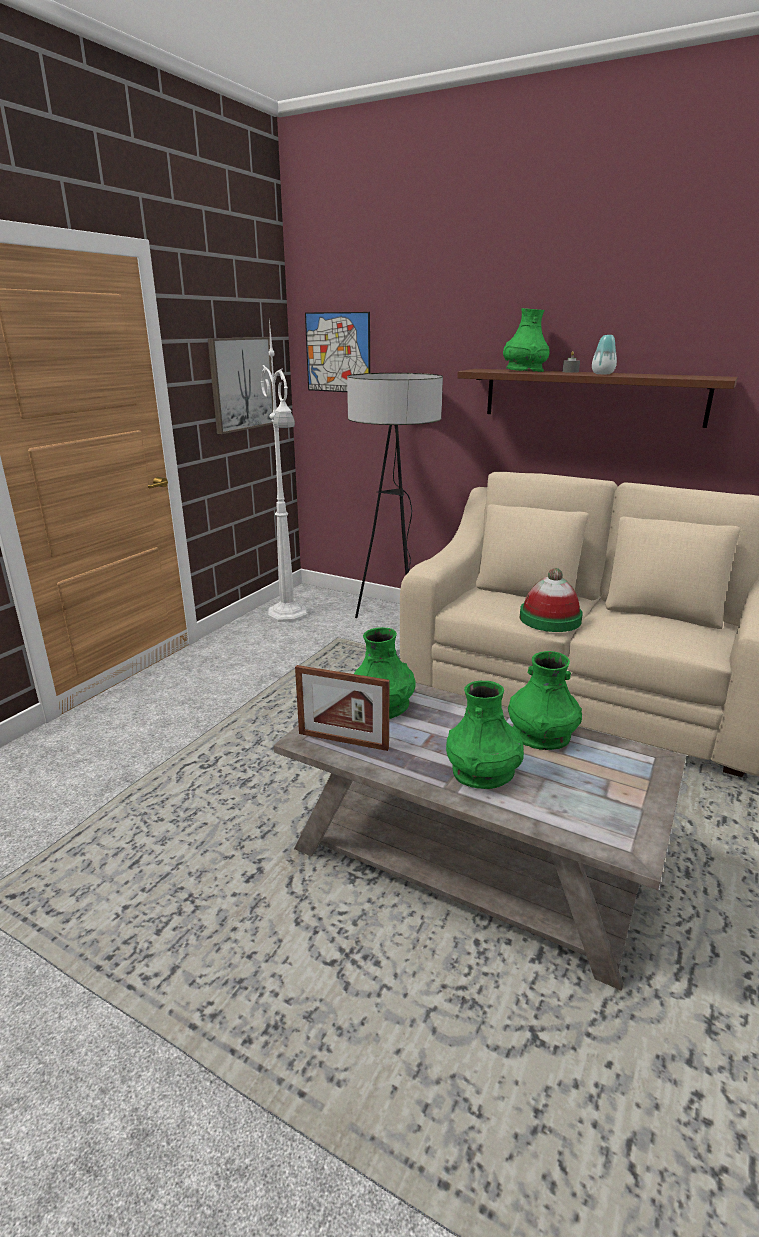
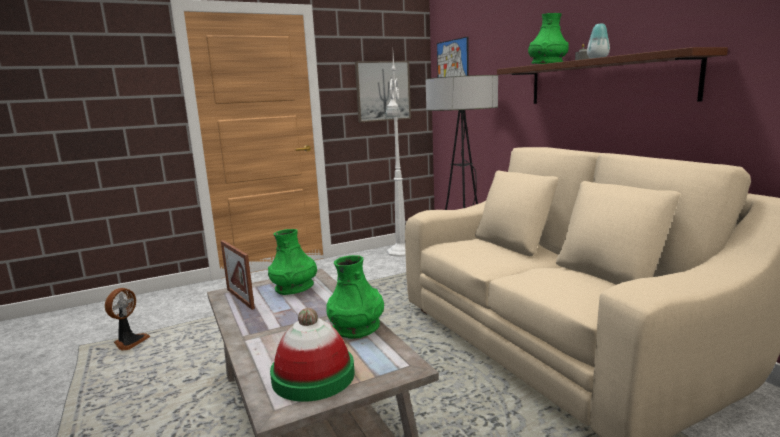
camera: 35 degrees right, 10 degrees down
(54, 864) = (129, 341): none -> fan
(483, 771) = (279, 335): green vase -> none
(550, 619) = (494, 263): hat -> hat (313, 376)

